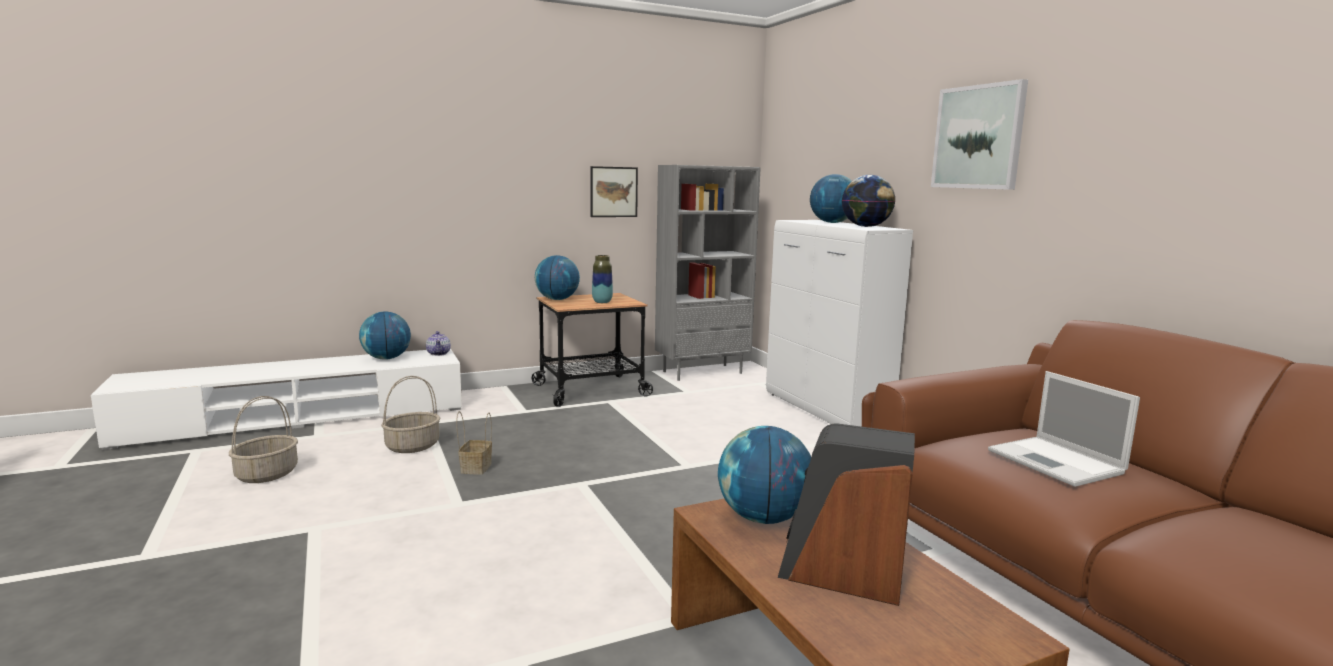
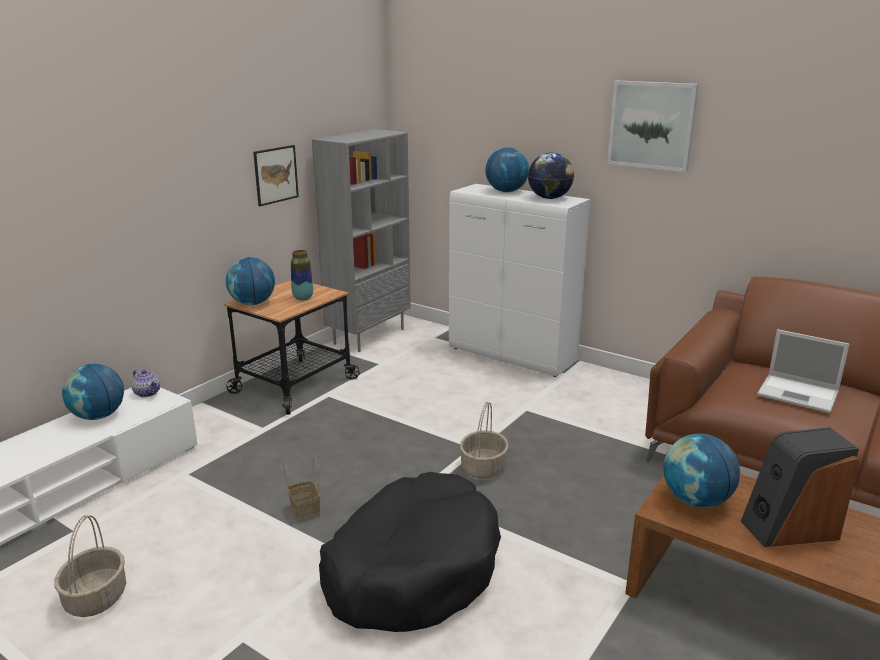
camera: 30 degrees left, 10 degrees up
(413, 446) = (208, 507): basket -> basket (483, 467)
(499, 531) = (412, 569): none -> black dog bed

